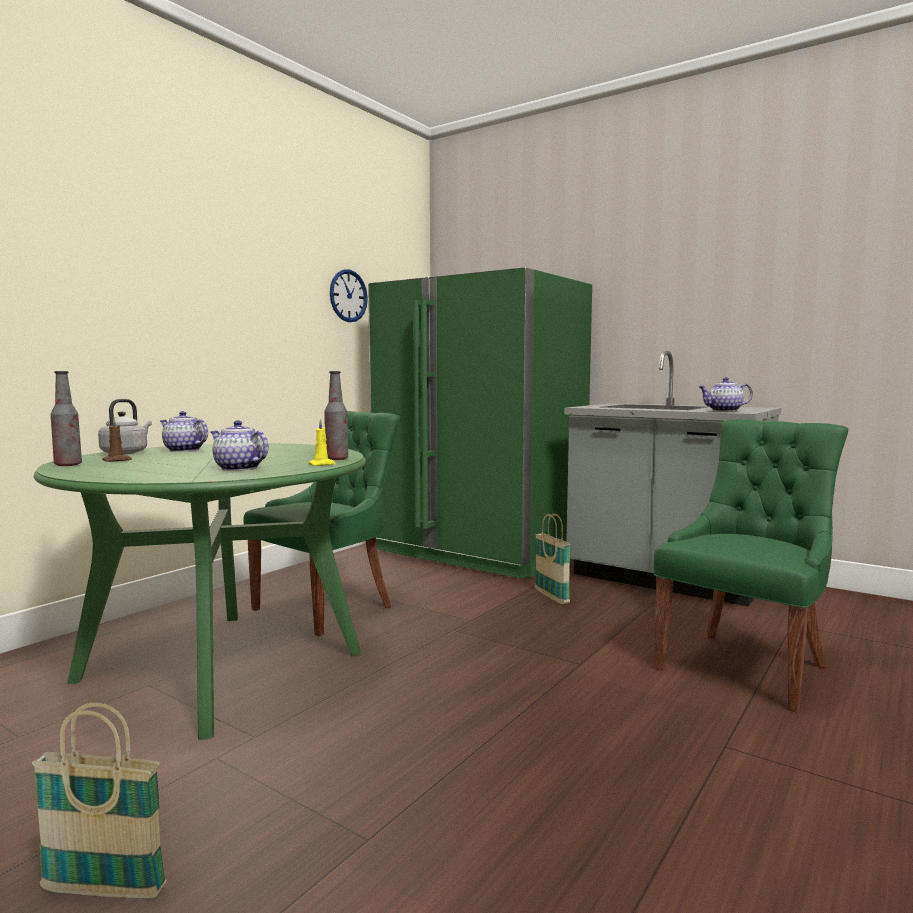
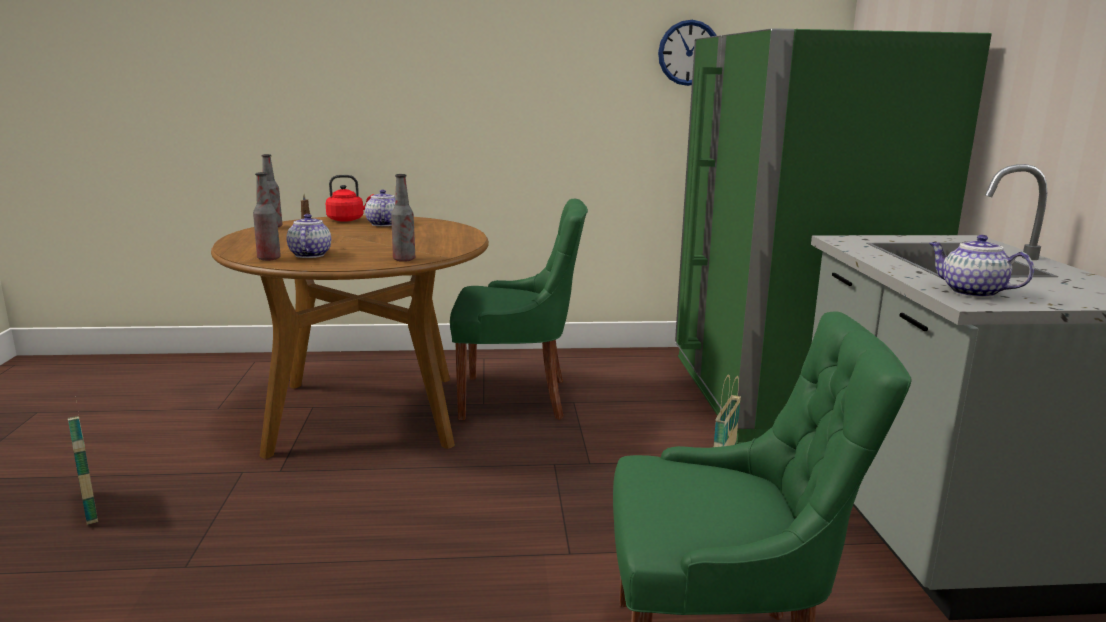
camera: 50 degrees right, 10 degrees up
(126, 453) = (347, 219): grey kettle -> red kettle
(214, 475) = (269, 258): none -> bottle
(221, 666) = (365, 413): green dining table -> brown dining table
(322, 464) = (364, 264): yellow candle -> none

